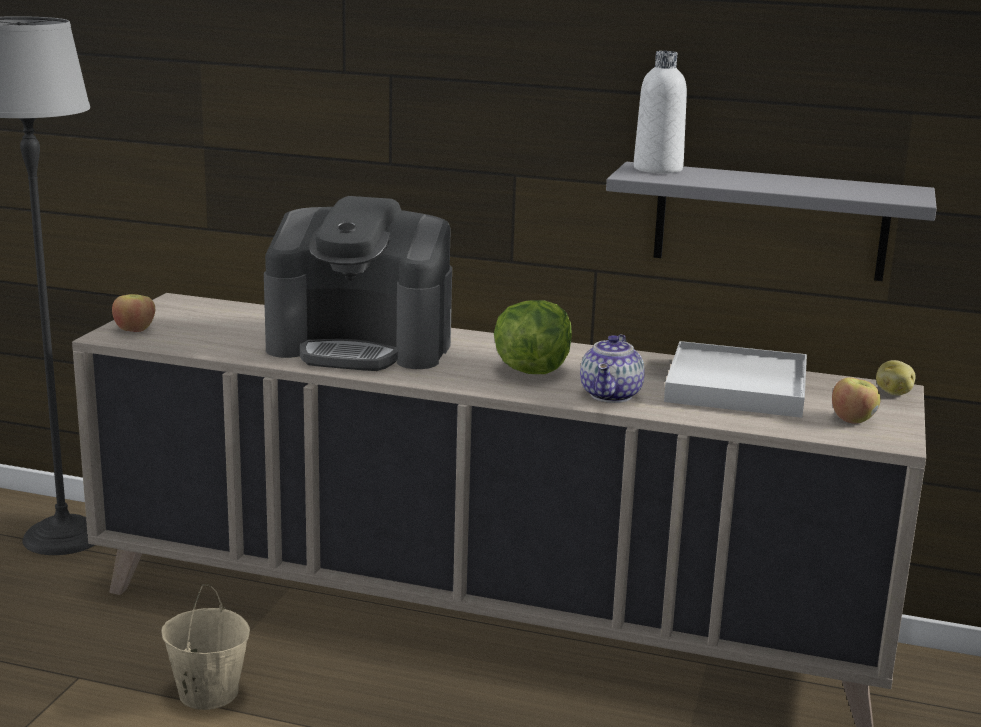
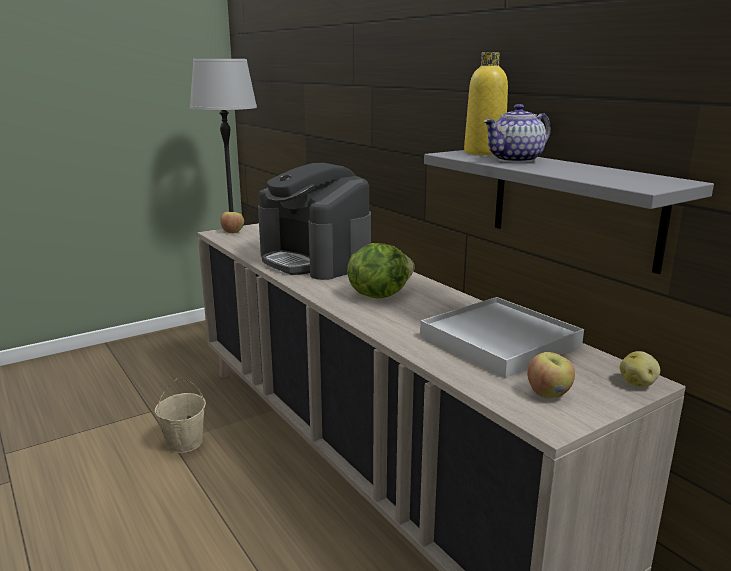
camera: 40 degrees right, 0 degrees up
(612, 396) = (393, 323): teapot -> teapot (516, 160)
(658, 169) = (484, 152): white bottle -> yellow bottle

